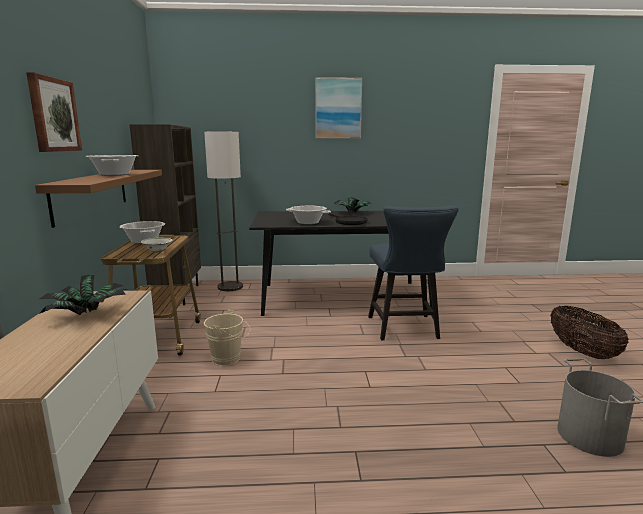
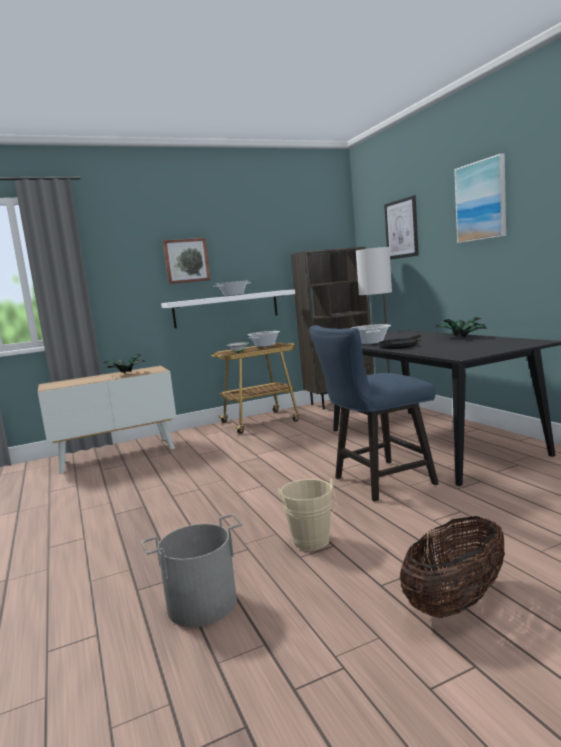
camera: 70 degrees right, 5 degrees down
(92, 194) = (226, 309): brown shelf -> white shelf
(229, 359) = (245, 444): beige bucket -> beige bucket (312, 543)
(239, 116) = (401, 229): none -> picture

